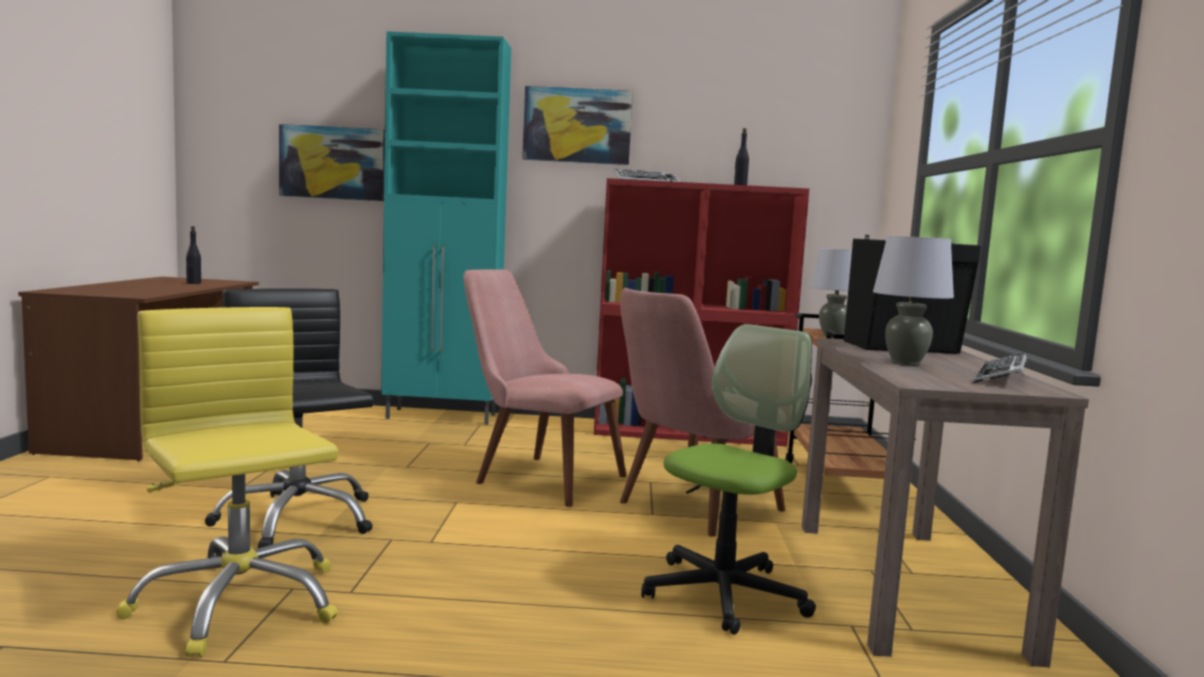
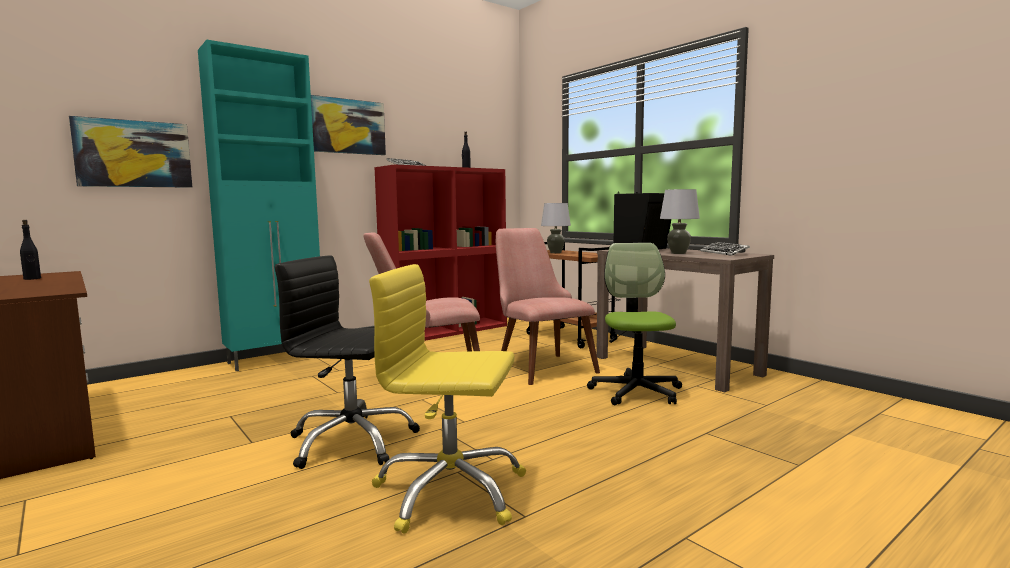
camera: 40 degrees left, 0 degrees up
(688, 510) = (539, 365): pink chair -> pink chair turned 150 degrees clockwise

